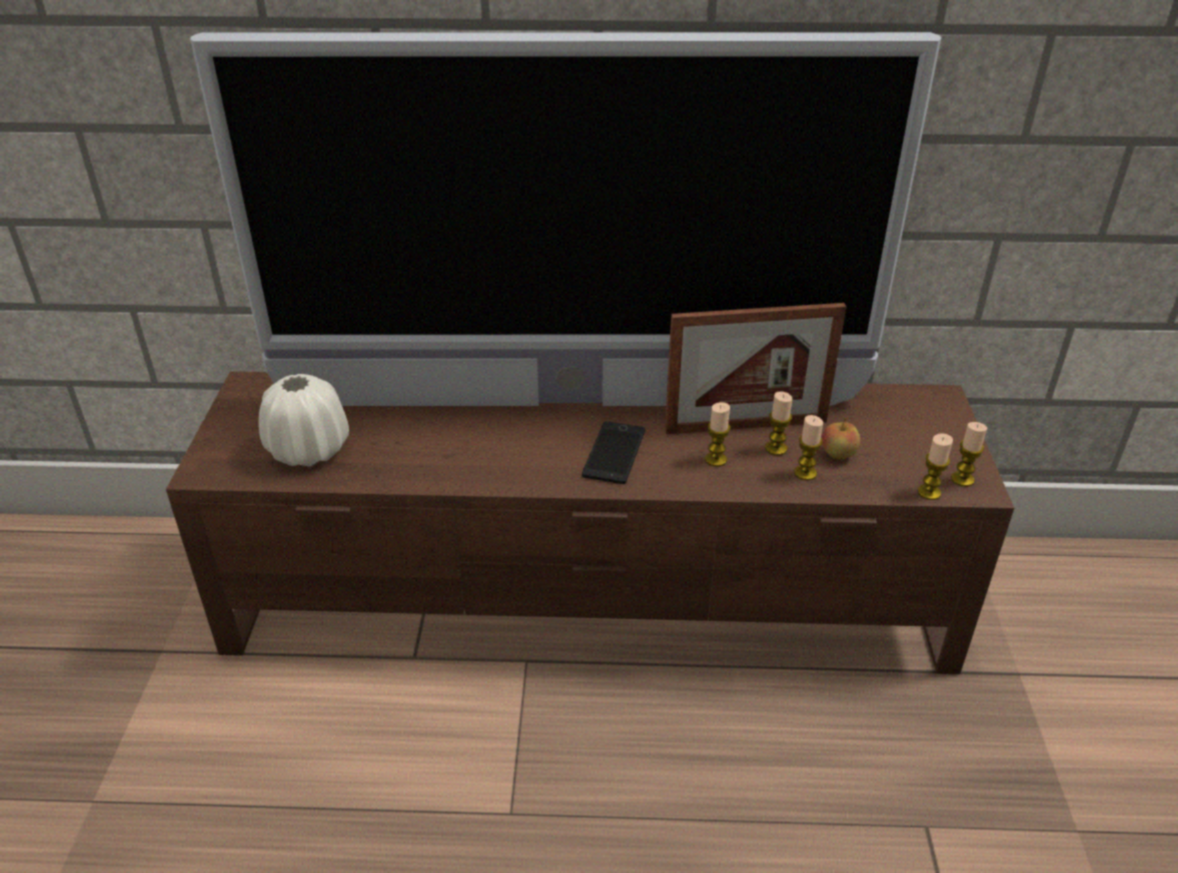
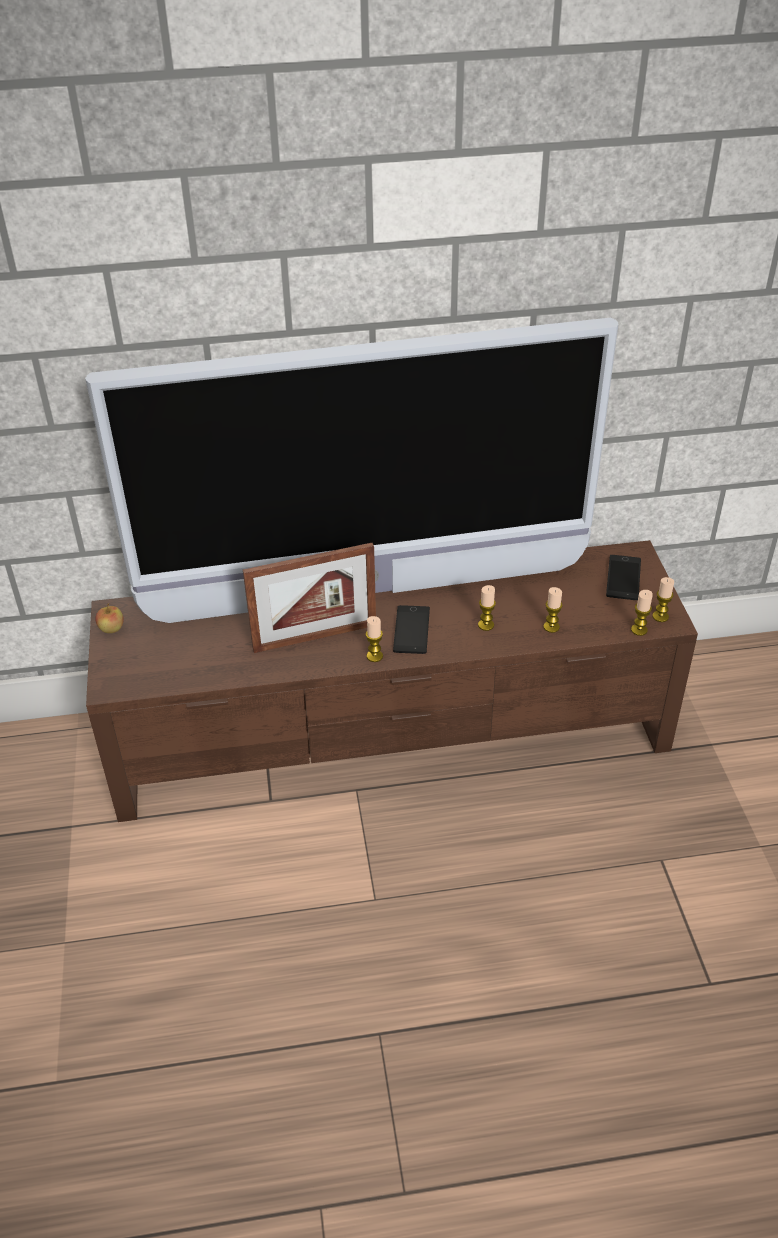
camera: 10 degrees left, 5 degrees up
(308, 450) = (182, 659): white vase -> none
(746, 426) = (501, 595): picture frame -> picture frame (315, 637)
(776, 448) = (527, 610): candle -> candle (374, 656)
(838, 454) = (571, 609): apple -> apple (111, 629)
(917, 425) = (623, 578): none -> phone

